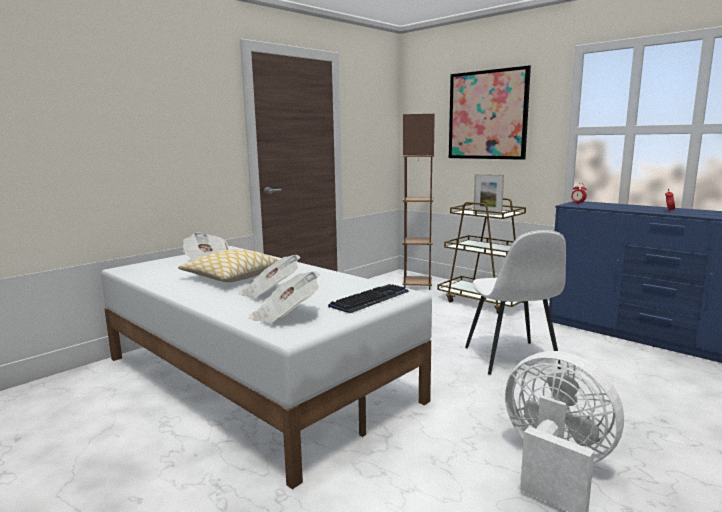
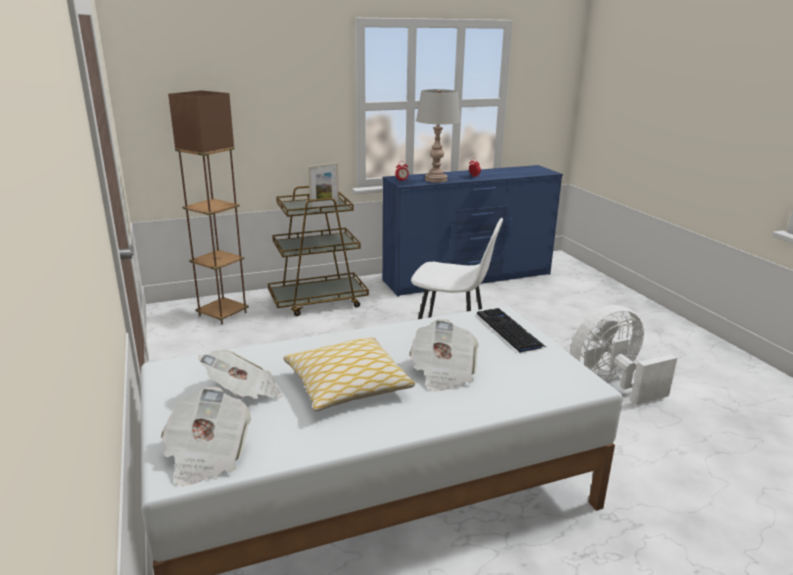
camera: 65 degrees left, 10 degrees up
(285, 315) = (531, 377): newspaper -> newspaper (207, 455)
(487, 115) = (260, 88): picture -> none
(613, 207) = (436, 180): none -> grey table lamp

